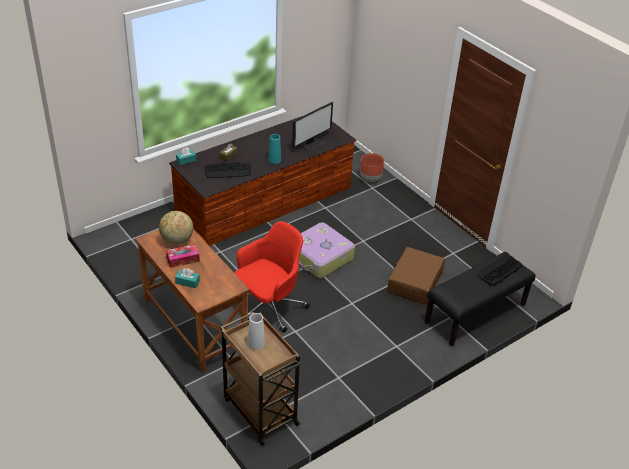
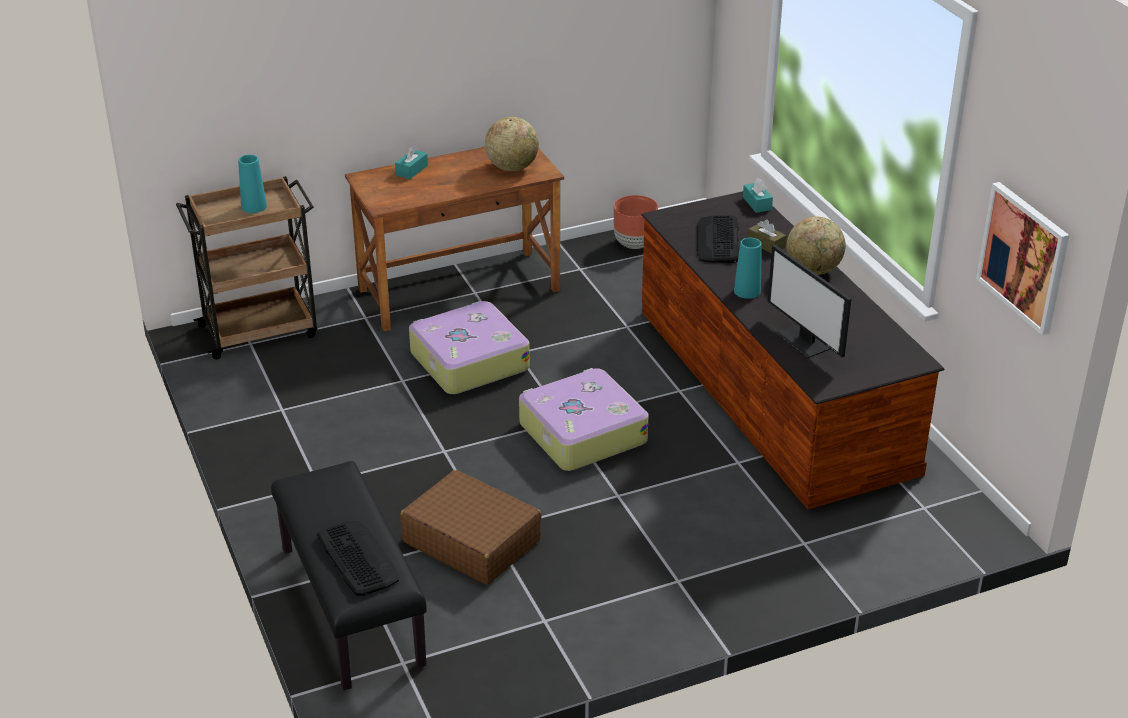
camera: 105 degrees right, 5 degrees down
(183, 259) = (464, 169): tissue box -> none
(249, 142) = (813, 270): none -> globe
(256, 343) = (254, 206): white vase -> turquoise vase
(269, 307) = (468, 361): red office chair -> suitcase
(326, 43) = (1024, 257): none -> picture
(370, 179) = (840, 546): brown planter -> brown planter (635, 244)

